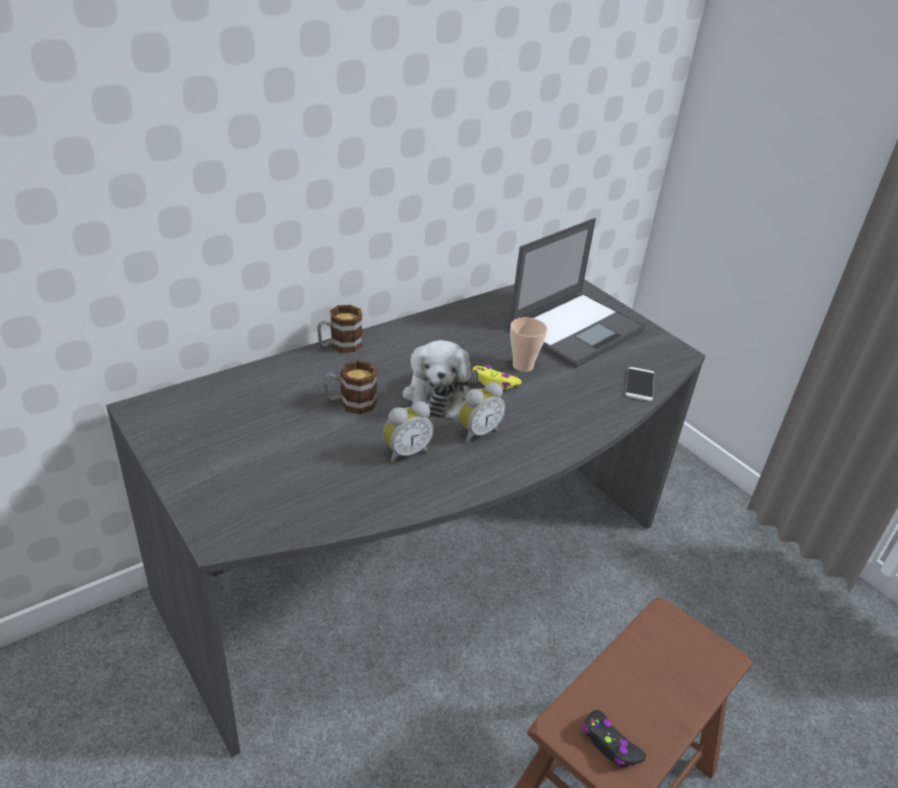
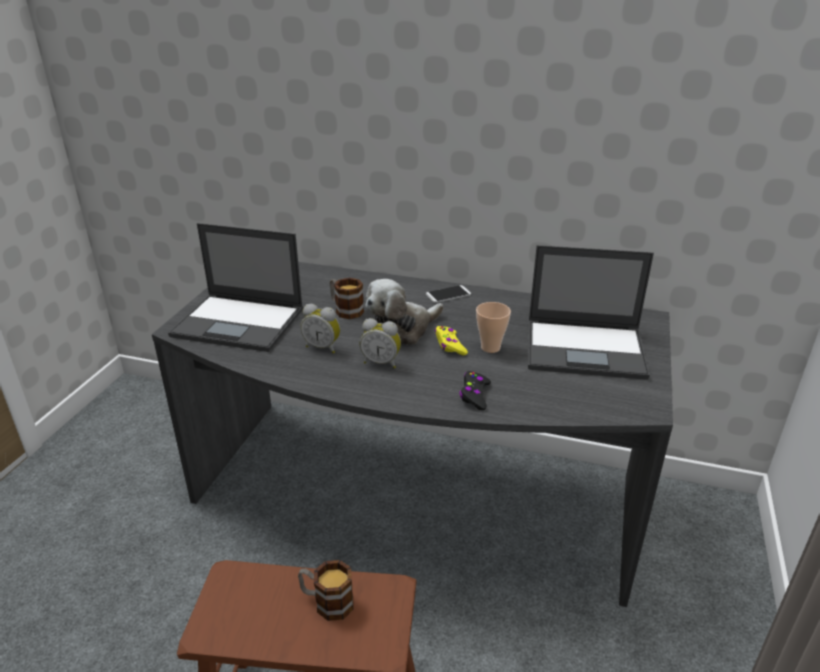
camera: 55 degrees right, 5 degrees down
(276, 483) = (240, 322): none -> laptop
(339, 346) = (399, 281): mug -> mug (327, 602)
(610, 744) = (232, 610): black game controller -> black game controller (474, 395)
(639, 384) = (559, 406): phone -> phone (448, 294)

